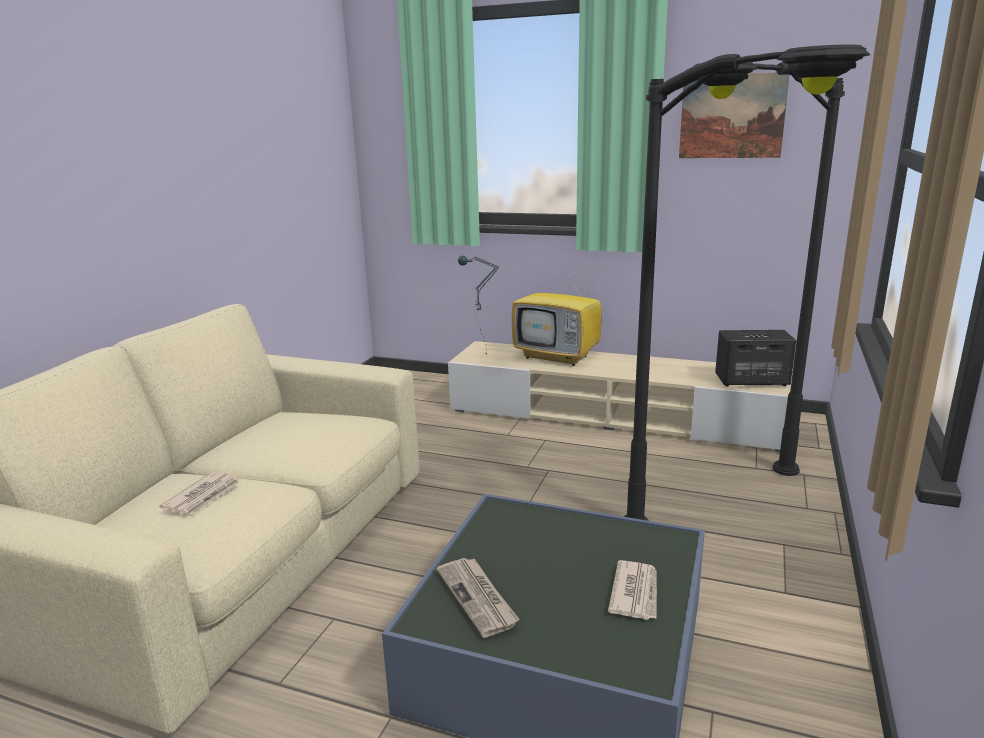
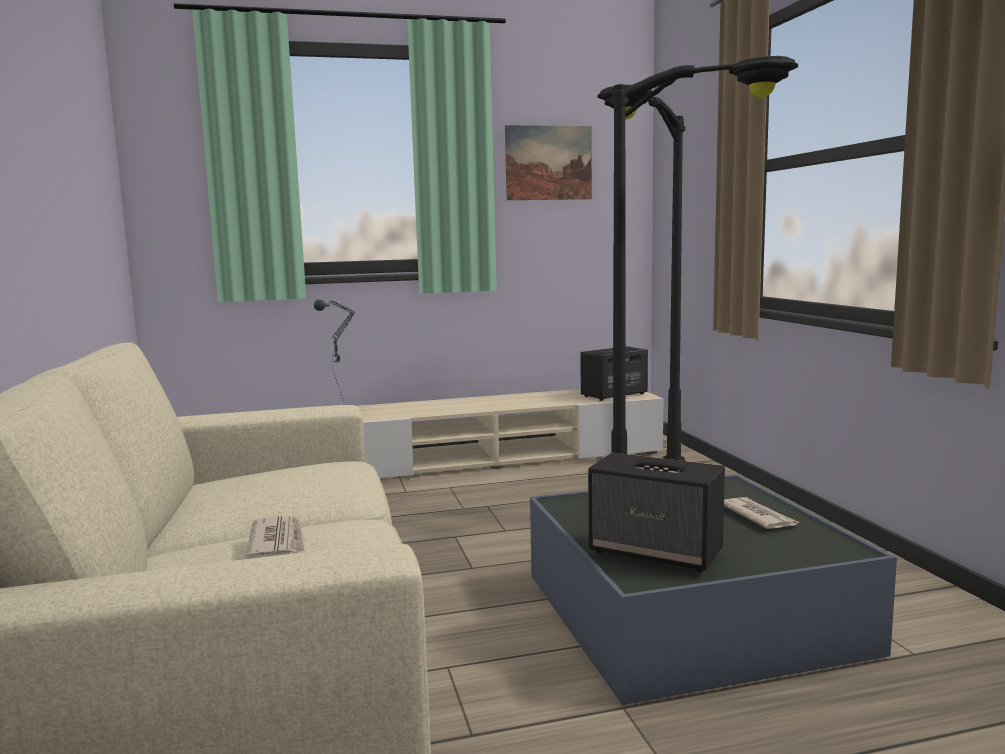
camera: 35 degrees left, 10 degrees down
(478, 598) = (657, 552): newspaper -> speaker
(558, 357) = (422, 406): television -> none

